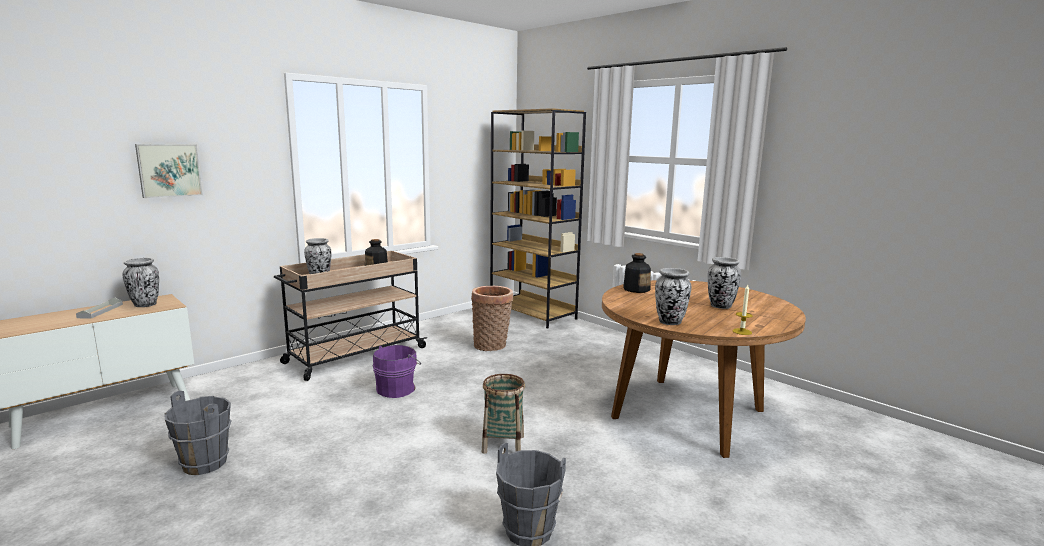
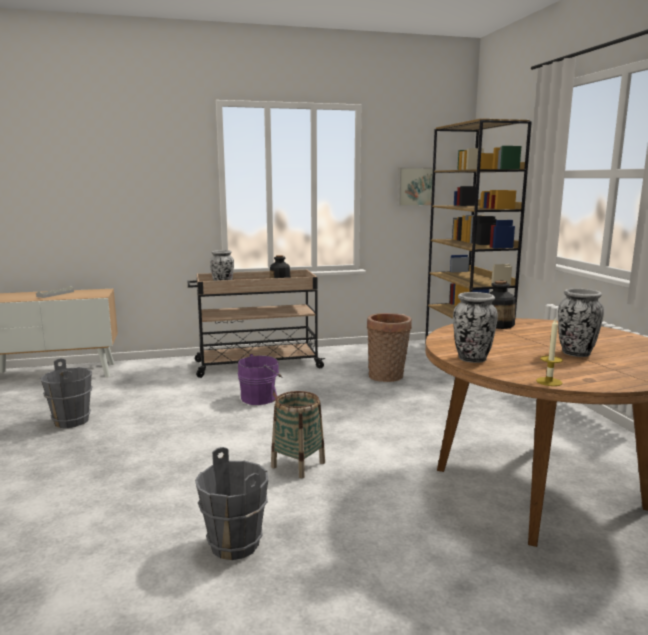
camera: 30 degrees right, 0 degrees up
(145, 305) = (86, 293): vase -> none
(169, 170) = (117, 186): picture -> picture (415, 186)

